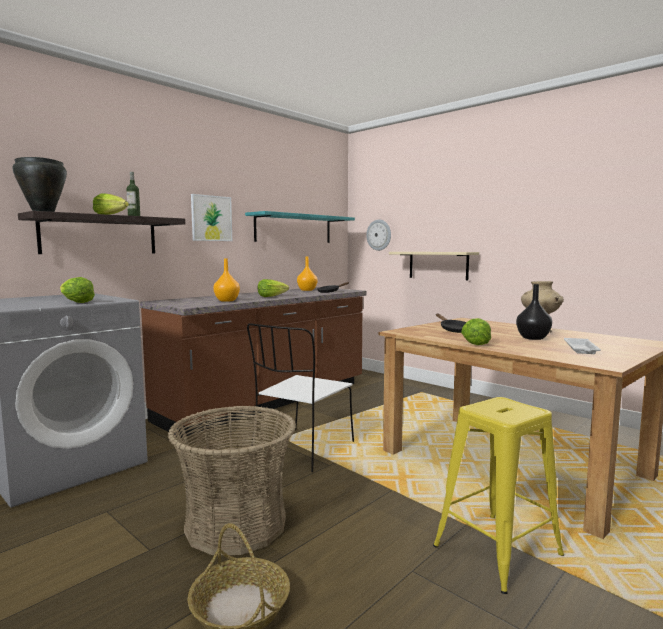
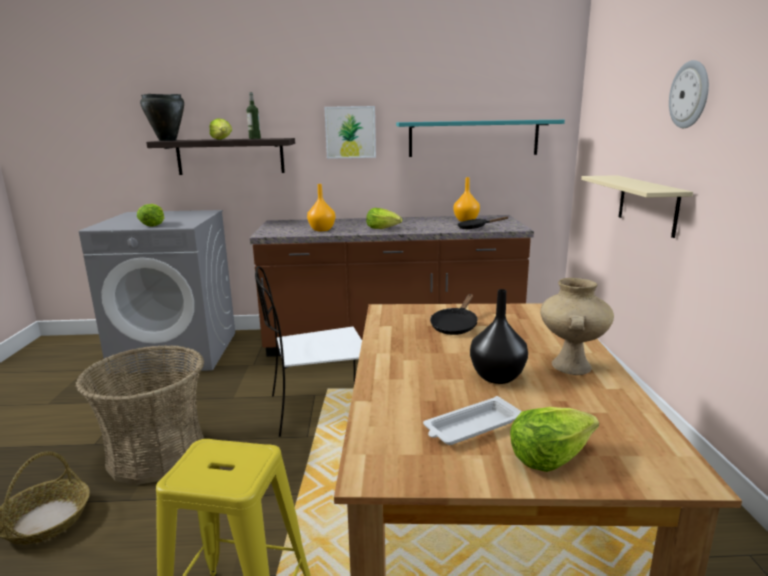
camera: 45 degrees right, 10 degrees up
(379, 235) = (600, 146): wall clock -> wall clock (690, 95)
(476, 343) = (390, 358): lettuce -> lettuce (549, 456)

